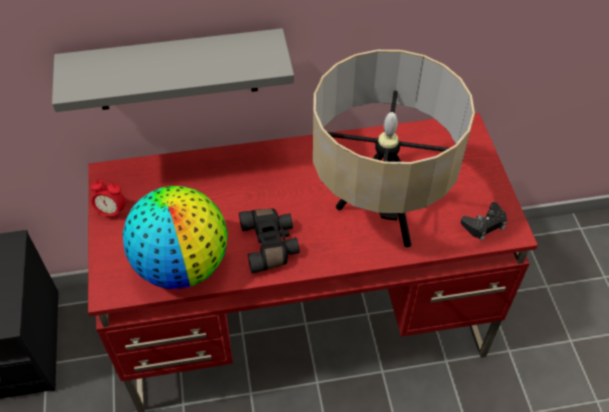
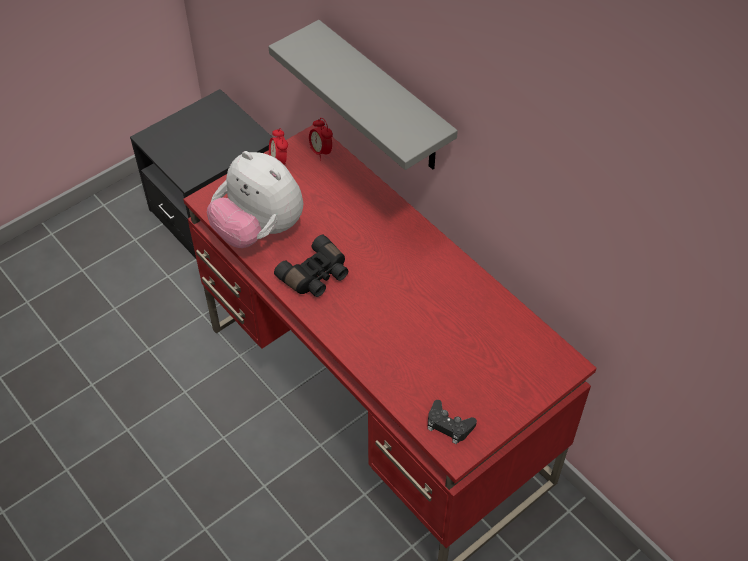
camera: 60 degrees right, 0 degrees up
(128, 175) = (321, 152): none -> alarm clock
(182, 264) = (259, 230): globe -> plush toy
(378, 214) = (402, 337): beige table lamp -> none

